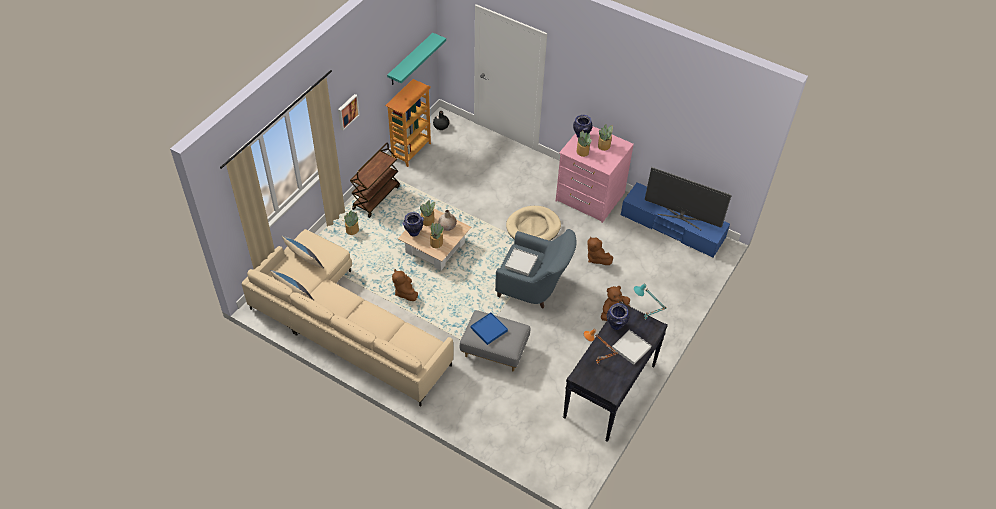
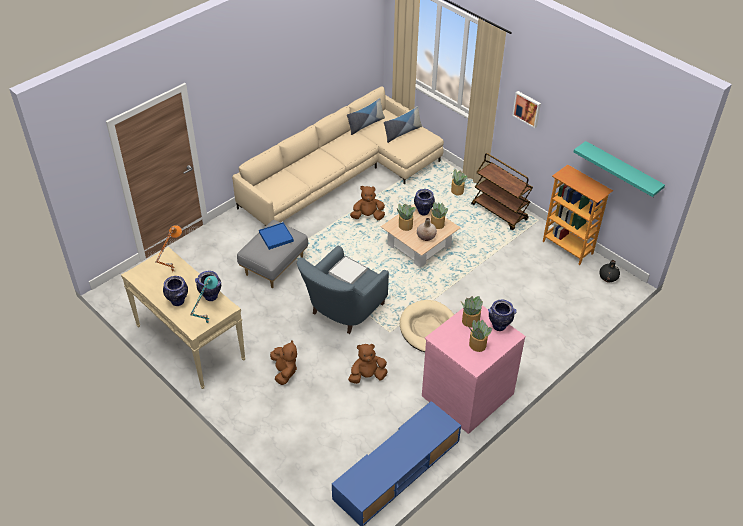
camera: 105 degrees right, 5 degrees down
(609, 391) = (189, 342): black console table -> beige console table
(631, 348) = (178, 302): white tray -> vase
(681, 217) = (387, 457): television -> none

